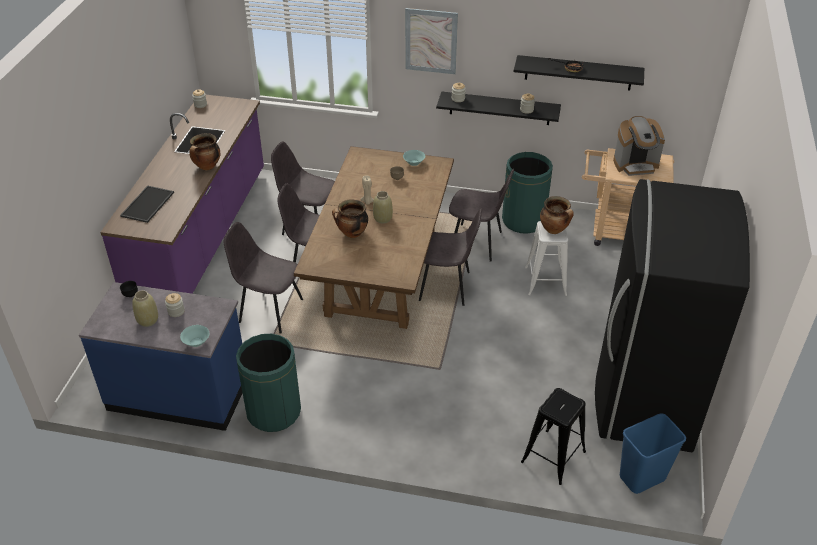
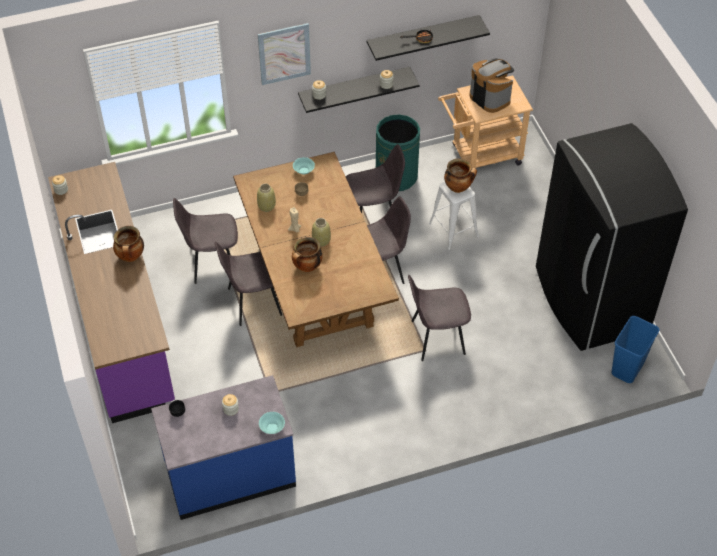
camera: 30 degrees left, 10 degrees up
(147, 320) = (214, 428): beige vase -> beige vase (266, 206)
(148, 205) = (112, 320): tray -> none
(269, 310) = (244, 363): grey chair -> grey chair (436, 338)
(274, 412) = (322, 451): green trash can -> none
(553, 457) = (557, 382): black stool -> none
(635, 165) = (490, 97): coffee machine -> coffee machine turned 90 degrees counterclockwise

